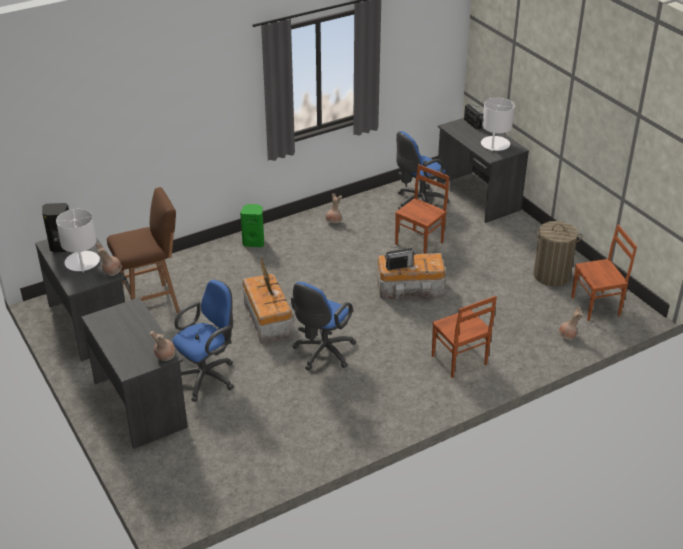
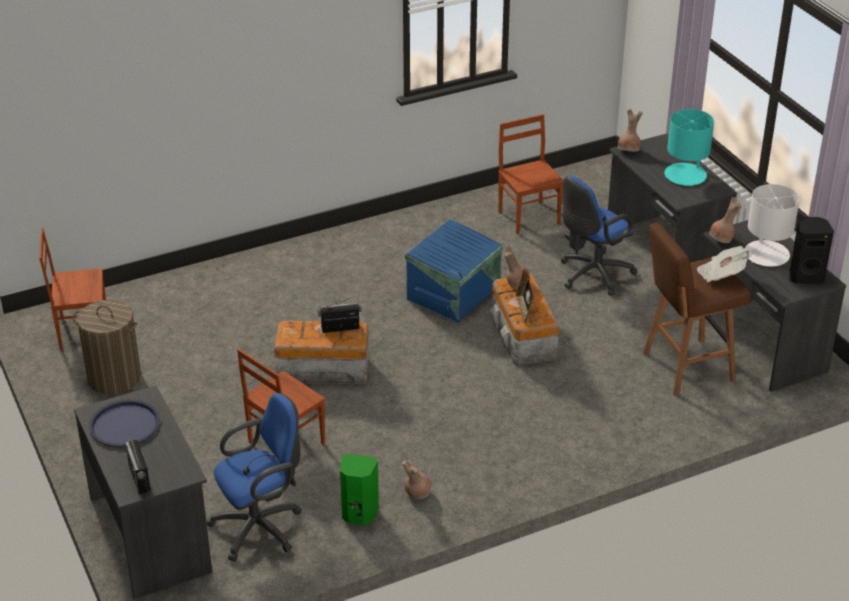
camera: 175 degrees left, 0 degrees up
(120, 331) = (686, 175): none -> turquoise table lamp
(123, 242) = (721, 274): none -> newspaper
(254, 242) = (549, 460): green speaker -> green speaker (359, 514)
(322, 353) = (455, 293): blue office chair -> blue storage box
(459, 361) = (292, 276): brown chair -> brown chair (529, 217)
(495, 144) = (124, 424): white table lamp -> blue tray
(567, 336) = (146, 296): brown vase -> brown vase (516, 283)

